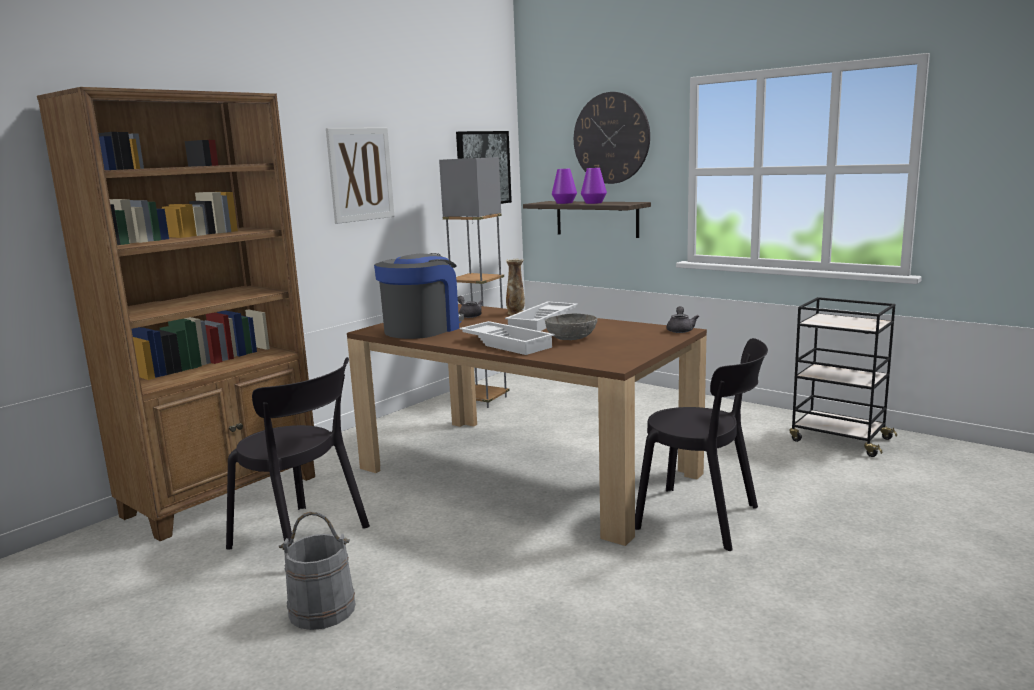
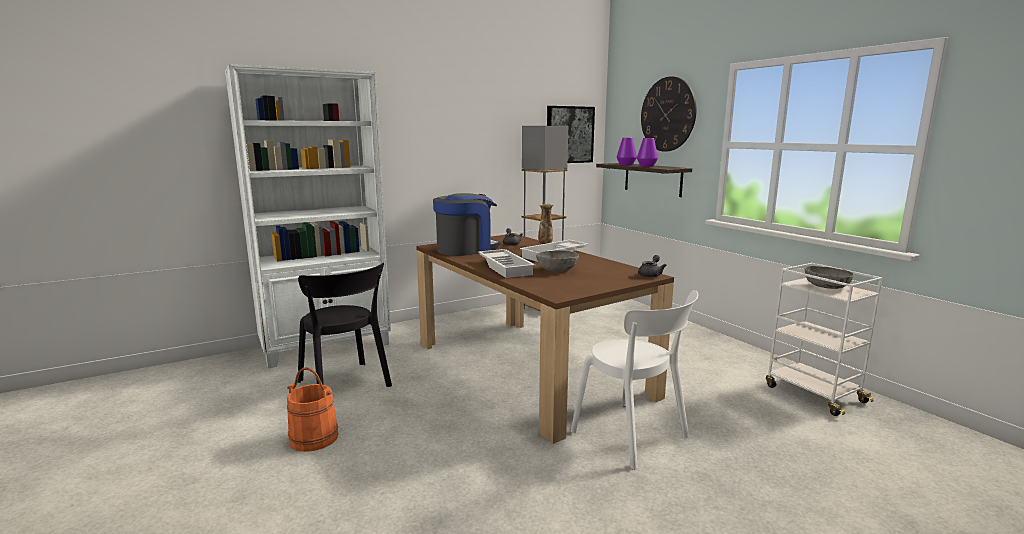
camera: 20 degrees right, 0 degrees up
(224, 496) = (327, 346): brown bookcase -> white bookcase
(322, 609) = (314, 438): grey bucket -> orange bucket
(360, 174) = (461, 134): picture -> none
(703, 519) = (633, 436): black chair -> white chair
(838, 439) = (813, 393): black cart -> white cart
(843, 321) = (826, 286): none -> grey bowl

